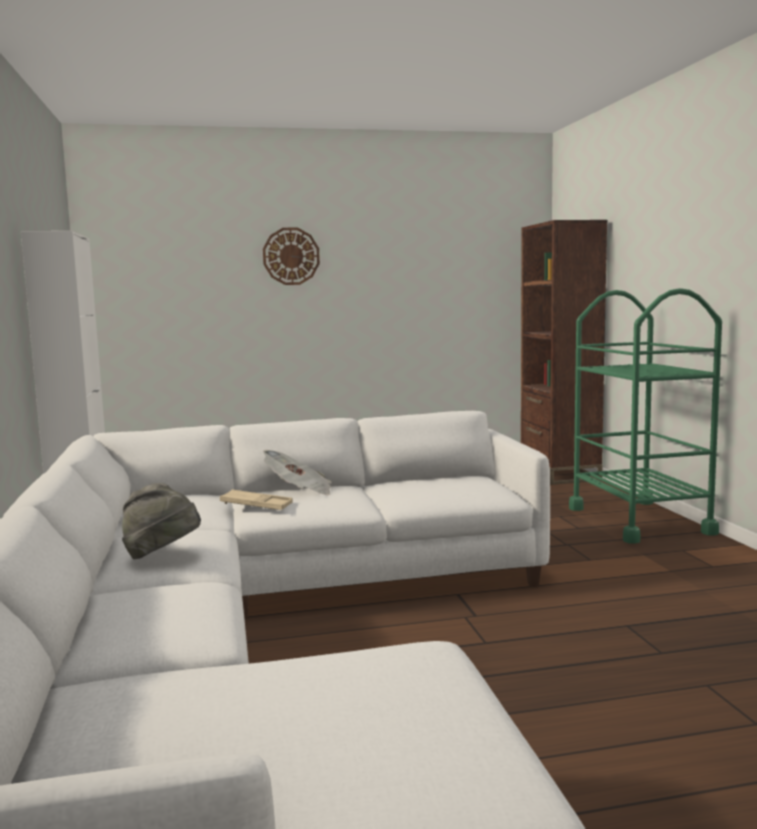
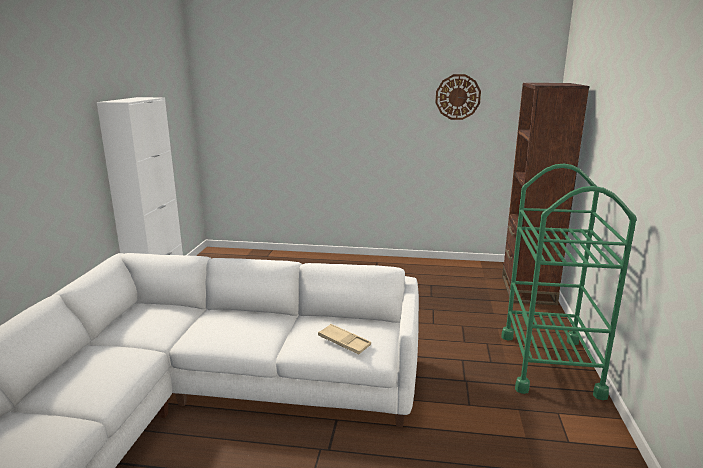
camera: 20 degrees right, 10 degrees up
(163, 556) = (78, 383): grey hat -> none
(256, 505) = (196, 330): beige tray -> beige tray (344, 342)
(291, 256) = (339, 97): wall clock -> wall clock (457, 97)
(300, 491) = (240, 318): newspaper -> none

